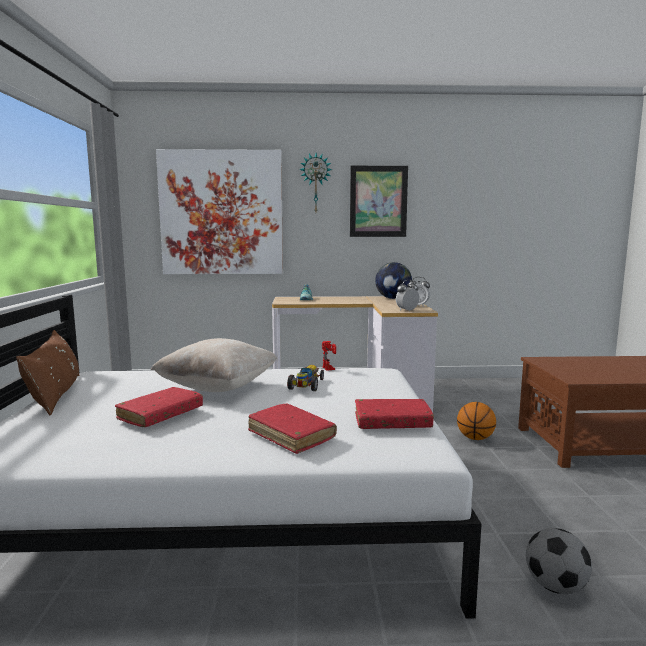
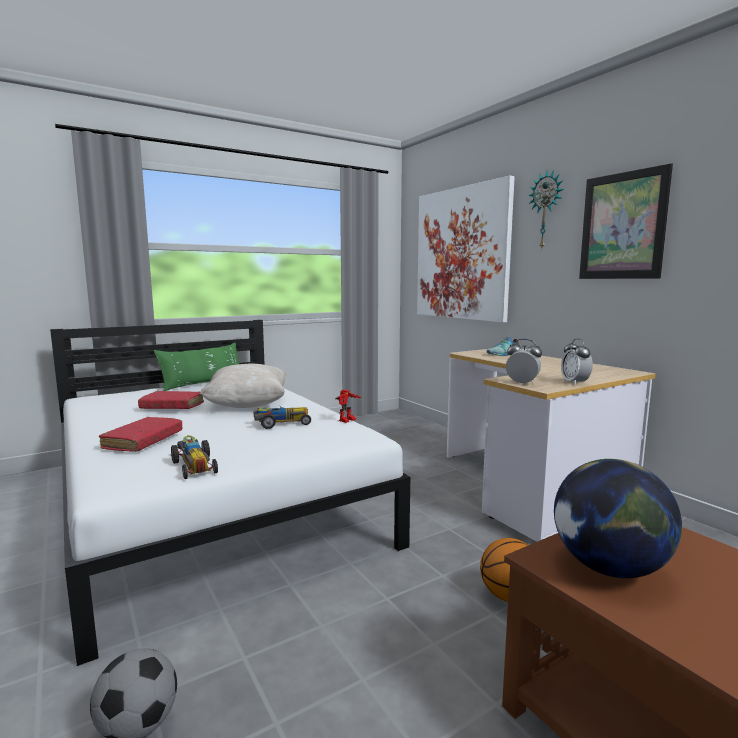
camera: 60 degrees right, 0 degrees up
(56, 394) = (203, 384): brown pillow -> green pillow
(392, 422) = (194, 465): red book -> toy car
(393, 298) = (605, 370): globe -> globe (609, 568)

